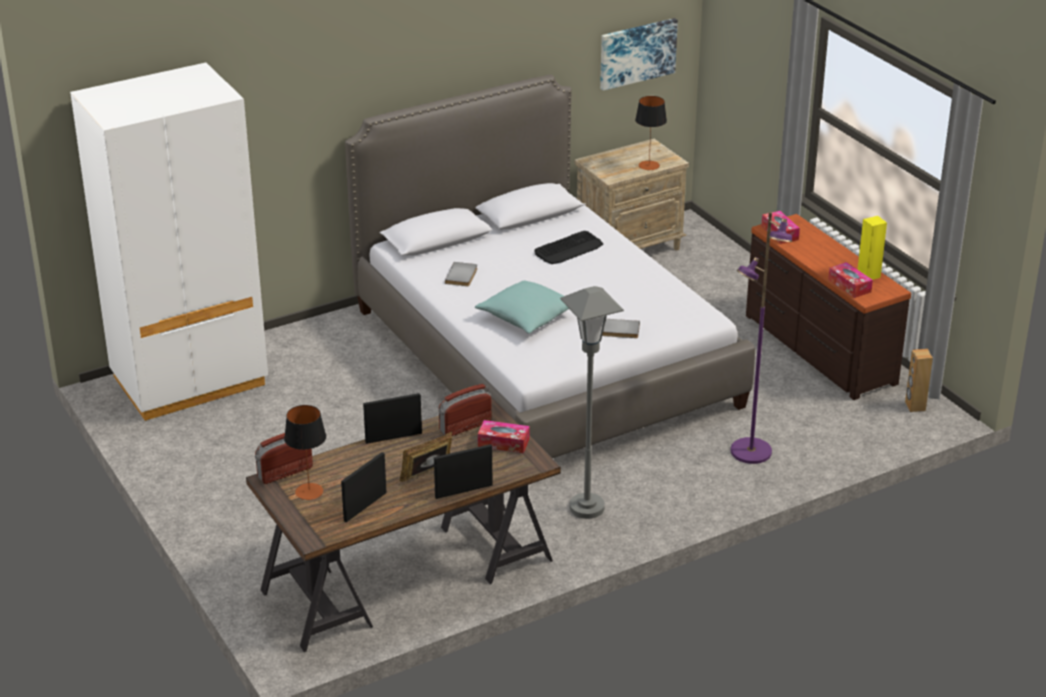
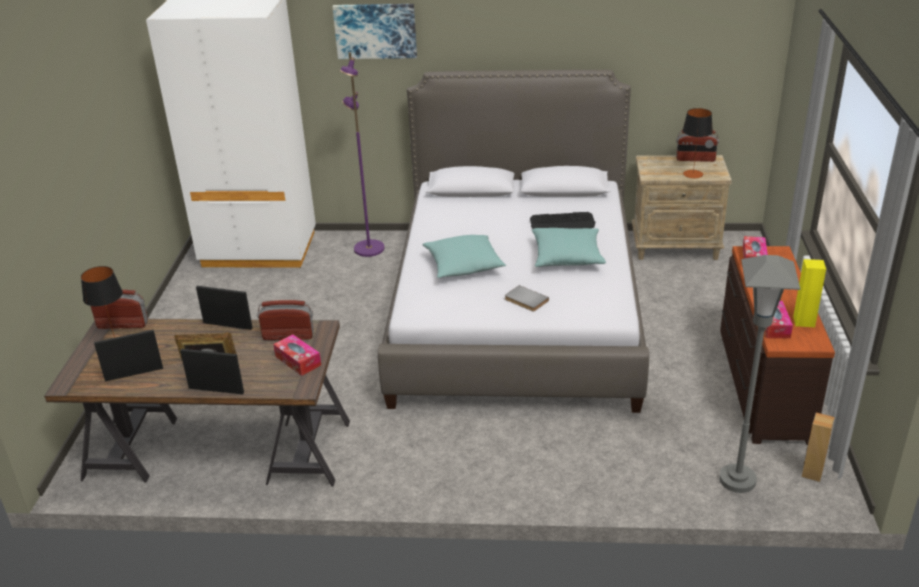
camera: 35 degrees right, 0 degrees up
(462, 276) = (455, 220): grey book -> none
(587, 508) = (411, 450): grey floor lamp -> grey floor lamp (737, 480)
(610, 280) = (567, 257): none -> turquoise pillow
(635, 149) = (695, 159): none -> radio
(637, 53) = (711, 70): picture -> picture (375, 30)
(750, 452) = (603, 456): purple floor lamp -> purple floor lamp (368, 249)

